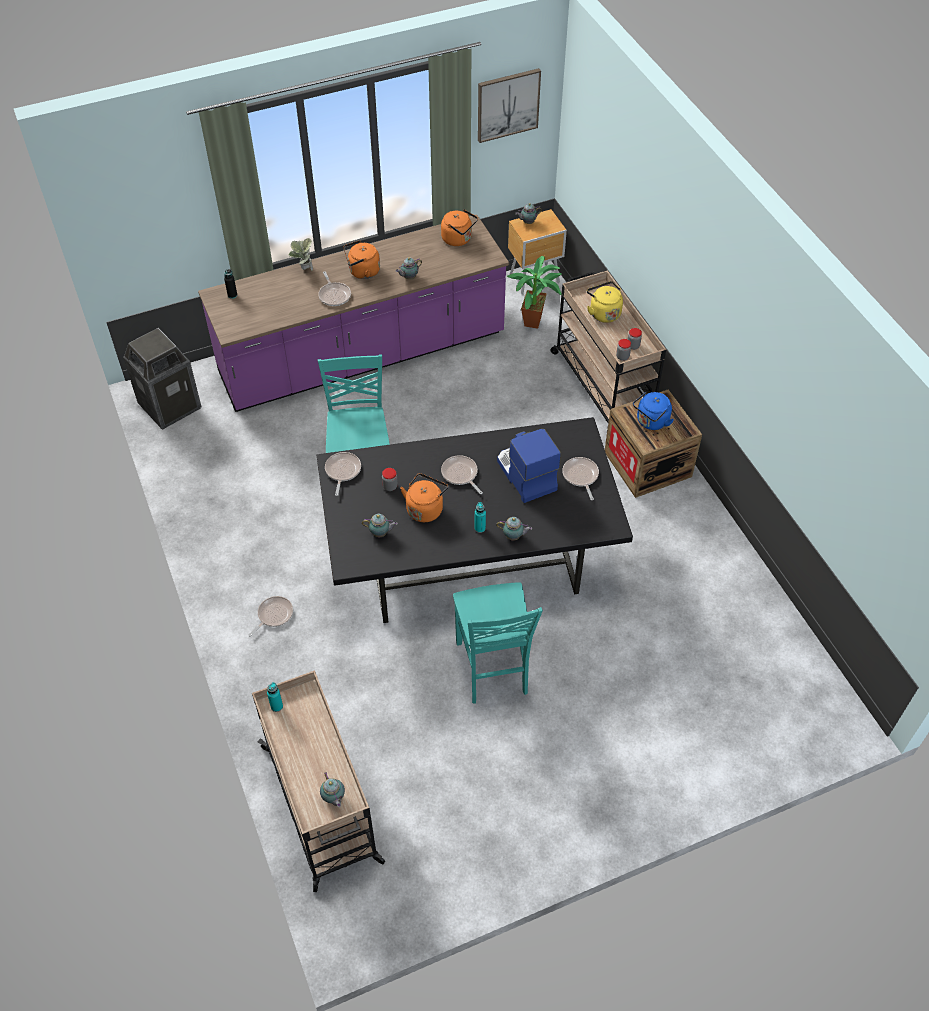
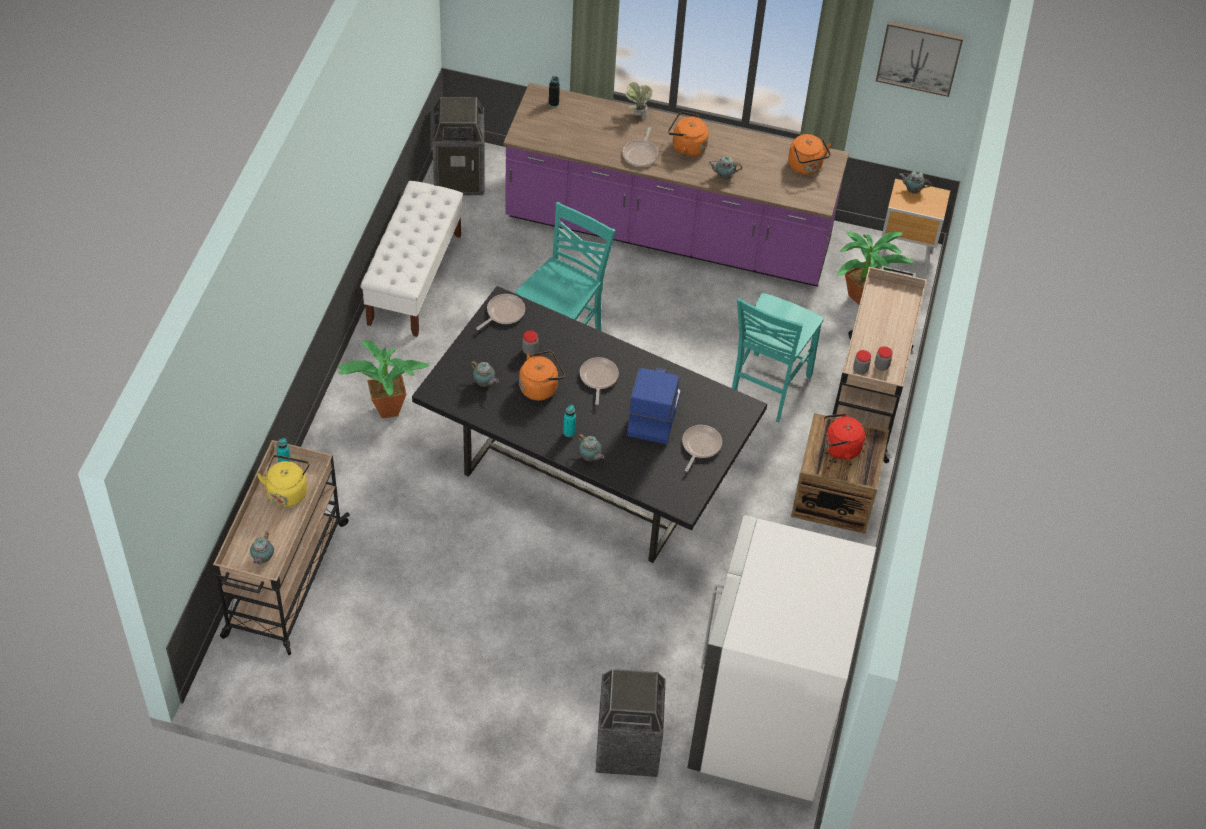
camera: 35 degrees right, 0 degrees up
(205, 501) = (414, 278): none -> white bench
(273, 615) = (383, 409): frying pan -> potted plant
(493, 669) = (517, 573): turquoise chair -> turquoise chair (767, 389)
(603, 313) = (886, 318): yellow kettle -> yellow kettle (287, 491)
(651, 422) = (840, 448): blue kettle -> red kettle
(693, 741) = (627, 748): none -> trash can
(763, 657) = (763, 728): none -> white fridge

